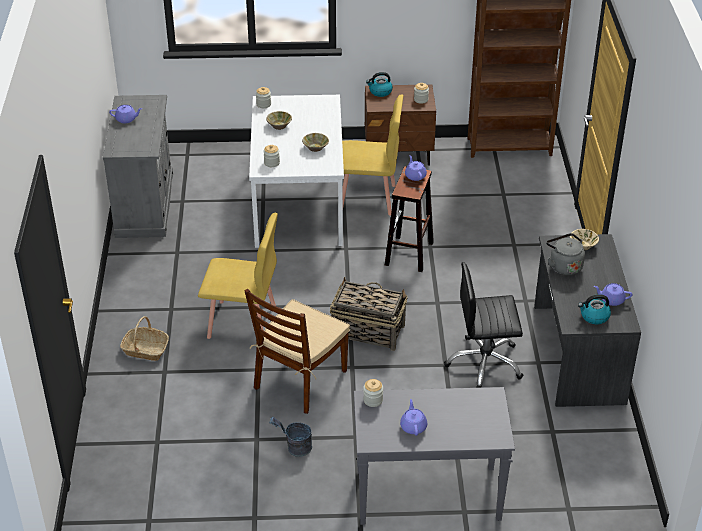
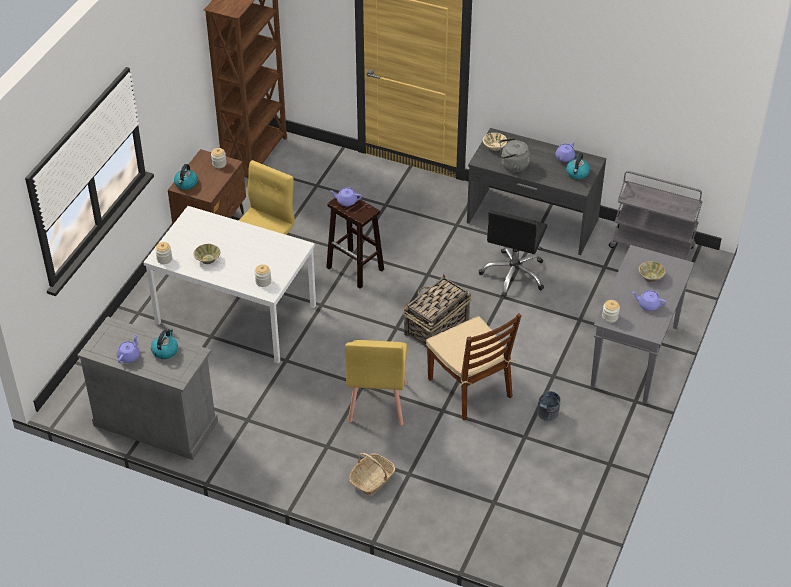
camera: 65 degrees left, 5 degrees up
(143, 134) = (165, 350): none -> kettle
(242, 323) = (377, 402): yellow chair -> yellow chair turned 150 degrees clockwise
(315, 147) = (260, 247): beige bowl -> beige bowl (651, 276)
(617, 464) = (652, 247): none -> grey cart

